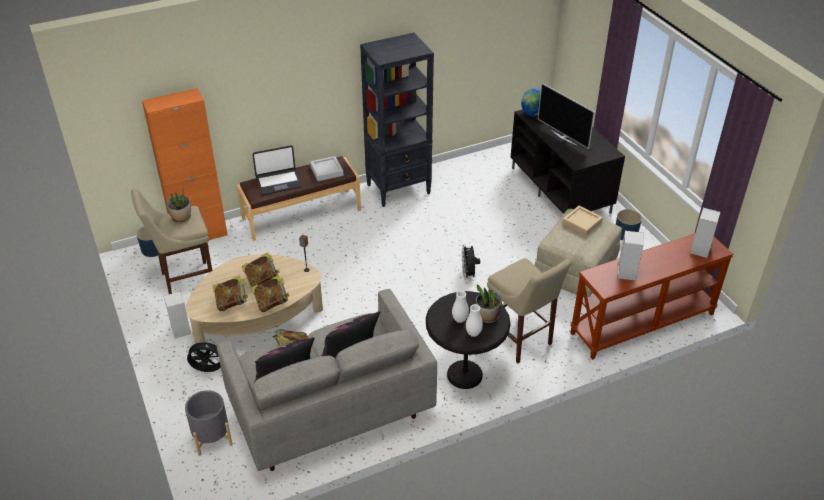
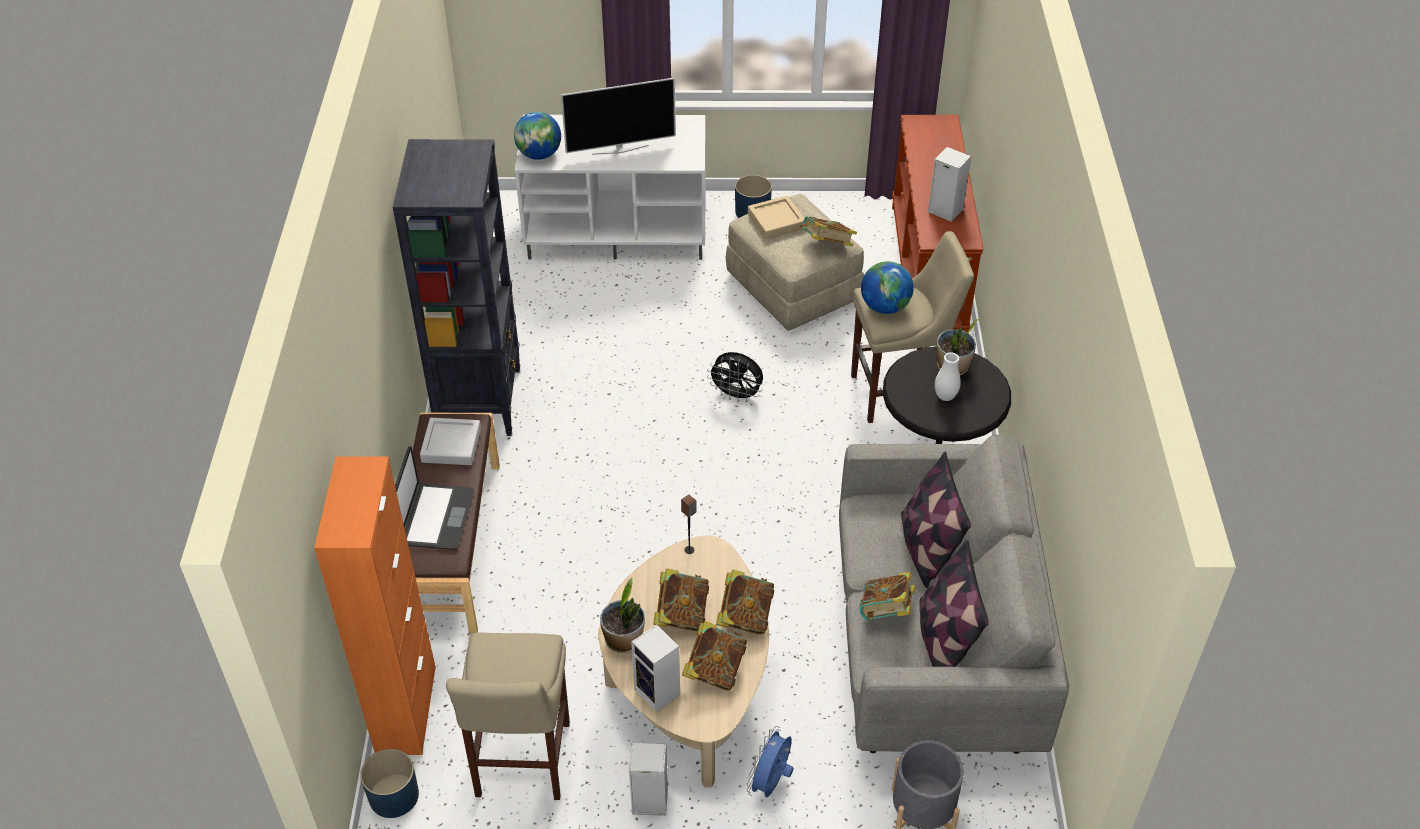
camera: 65 degrees left, 5 degrees up
(181, 218) = (504, 661): potted plant -> potted plant (624, 640)
(208, 370) = (771, 783): black fan -> blue fan
(473, 333) = (979, 393): white vase -> none
(515, 272) = (884, 307): none -> globe
(561, 190) = (618, 231): black tv stand -> white tv stand
(578, 248) = (826, 245): none -> book
(700, 250) = (938, 136): speaker -> speaker (659, 693)

